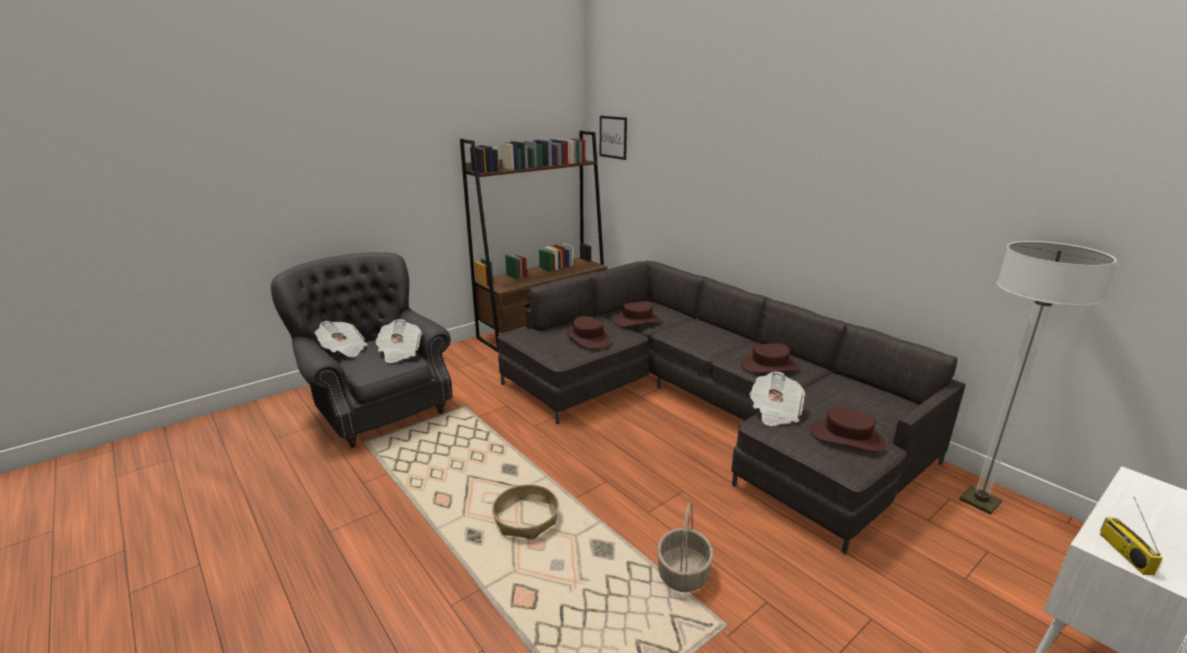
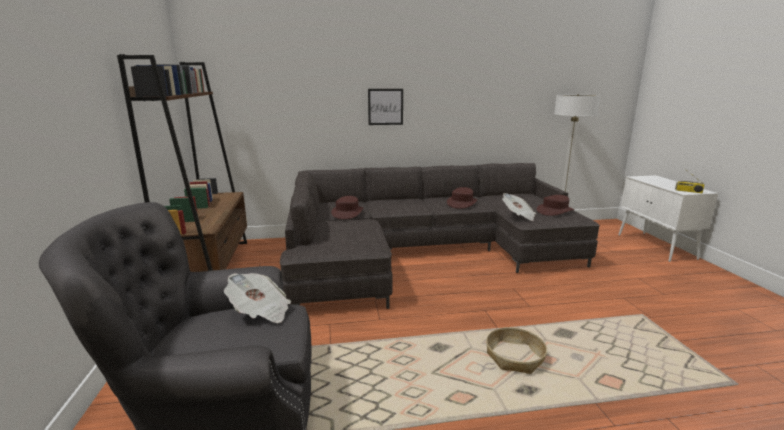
camera: 60 degrees left, 5 degrees down
(343, 350) = (185, 350): newspaper -> none
(588, 338) = (355, 232): brown hat -> none
(613, 137) = (222, 67): picture -> picture (385, 107)
(683, 574) = (596, 313): basket -> none

